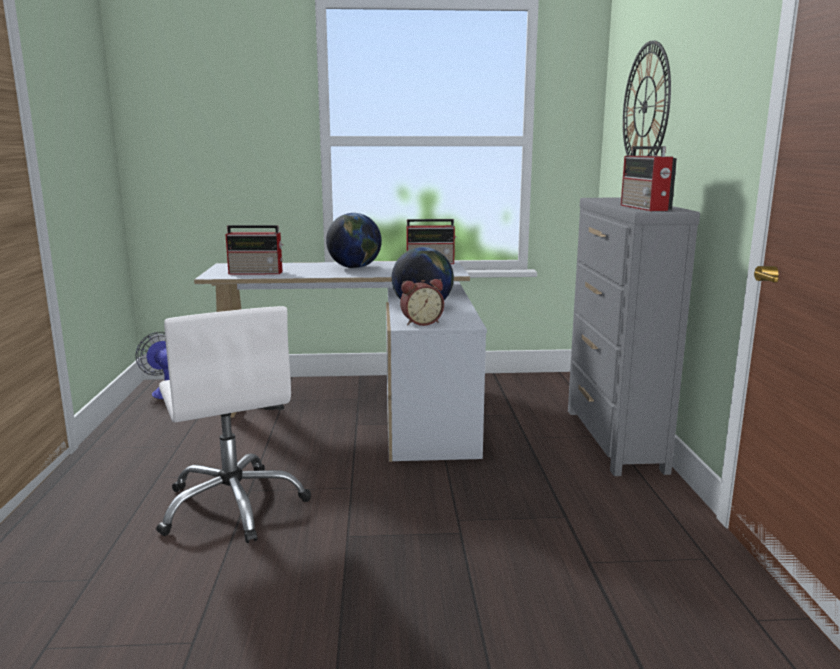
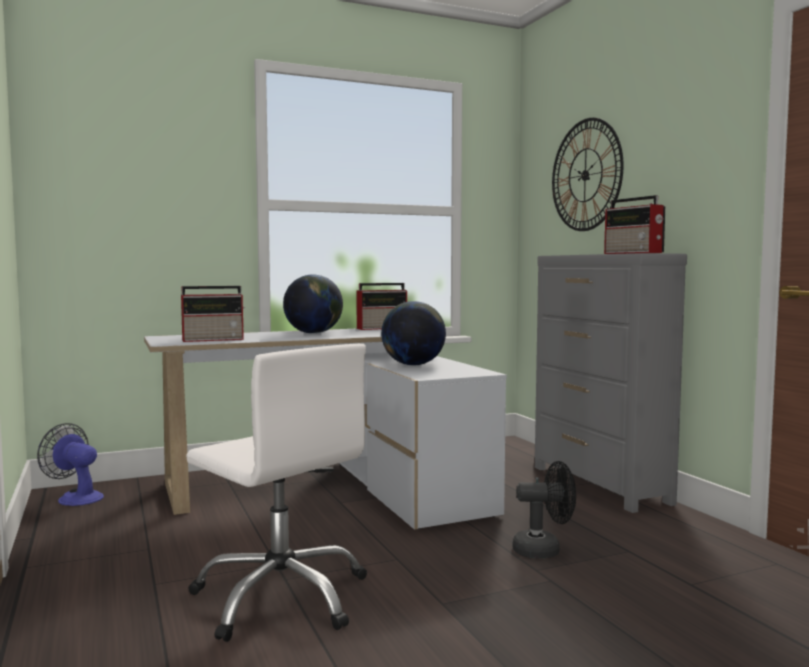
camera: 20 degrees left, 10 degrees down
(421, 323) = (436, 374): alarm clock -> none
(485, 501) = (544, 550): none -> black fan

